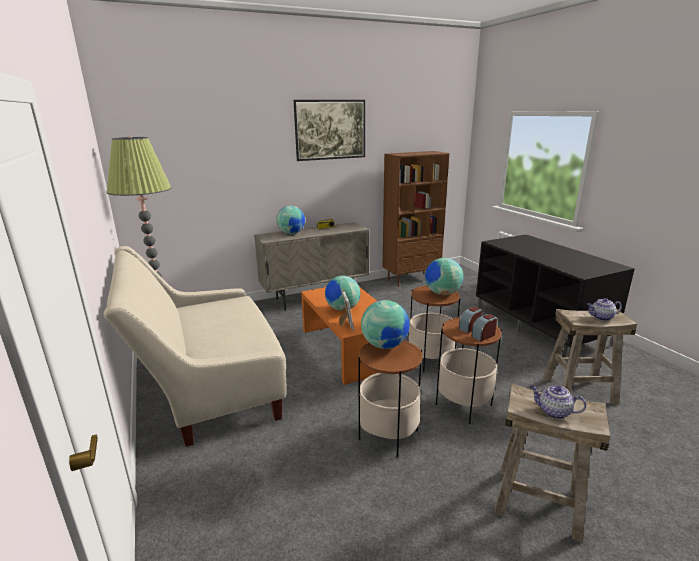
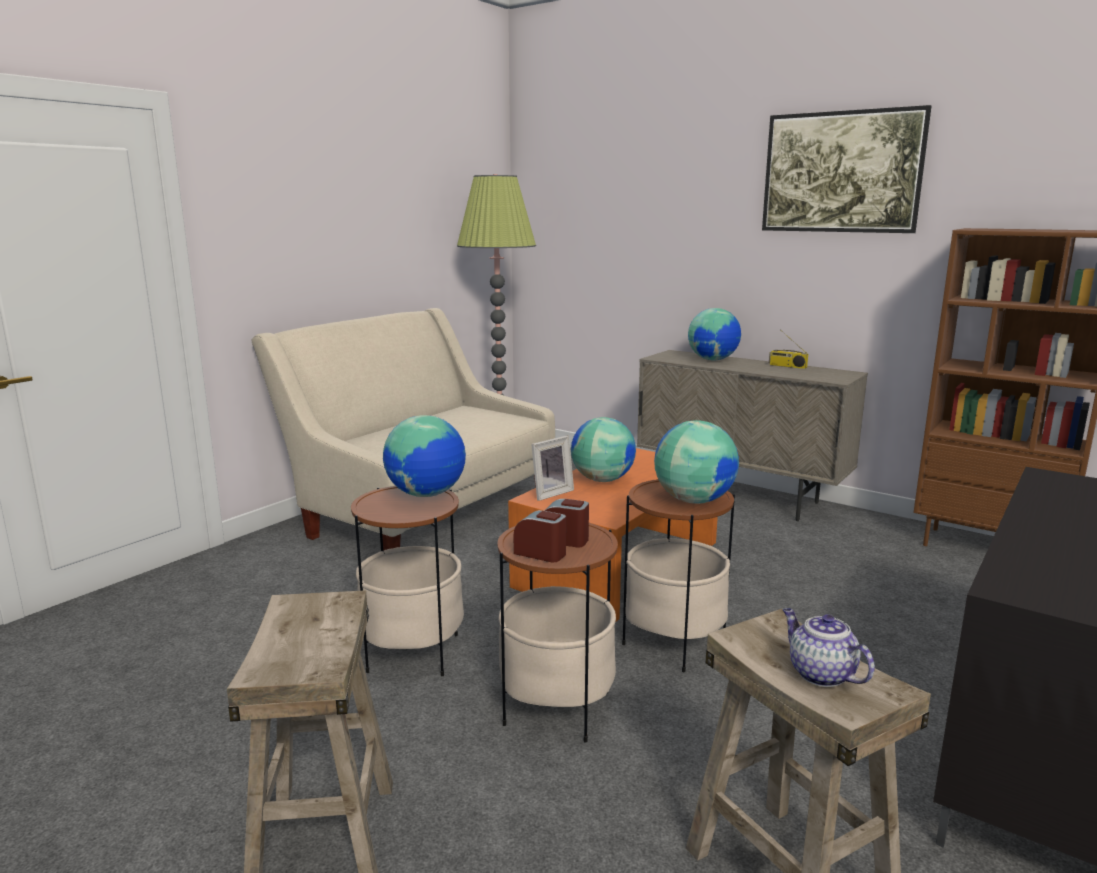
camera: 60 degrees right, 5 degrees down
(553, 412) = (292, 635): teapot -> none

